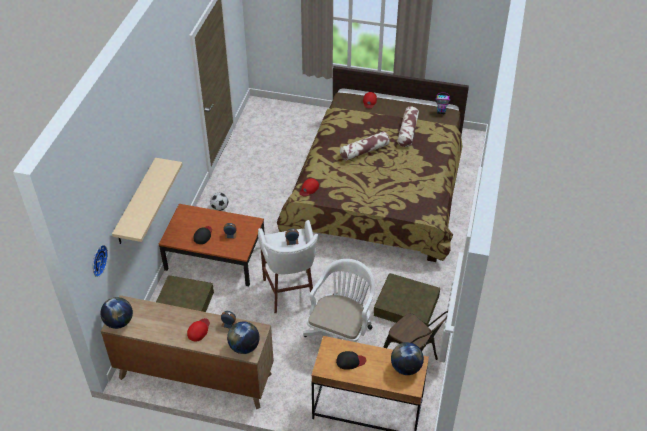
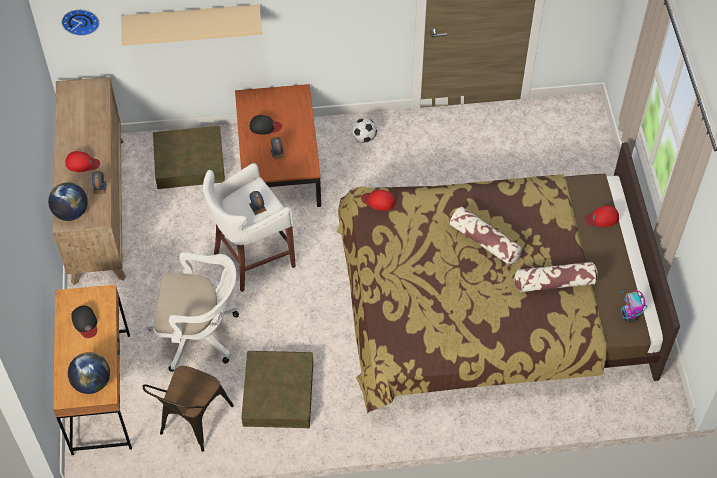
camera: 70 degrees right, 10 degrees up
(119, 322) = (72, 91): globe -> none

